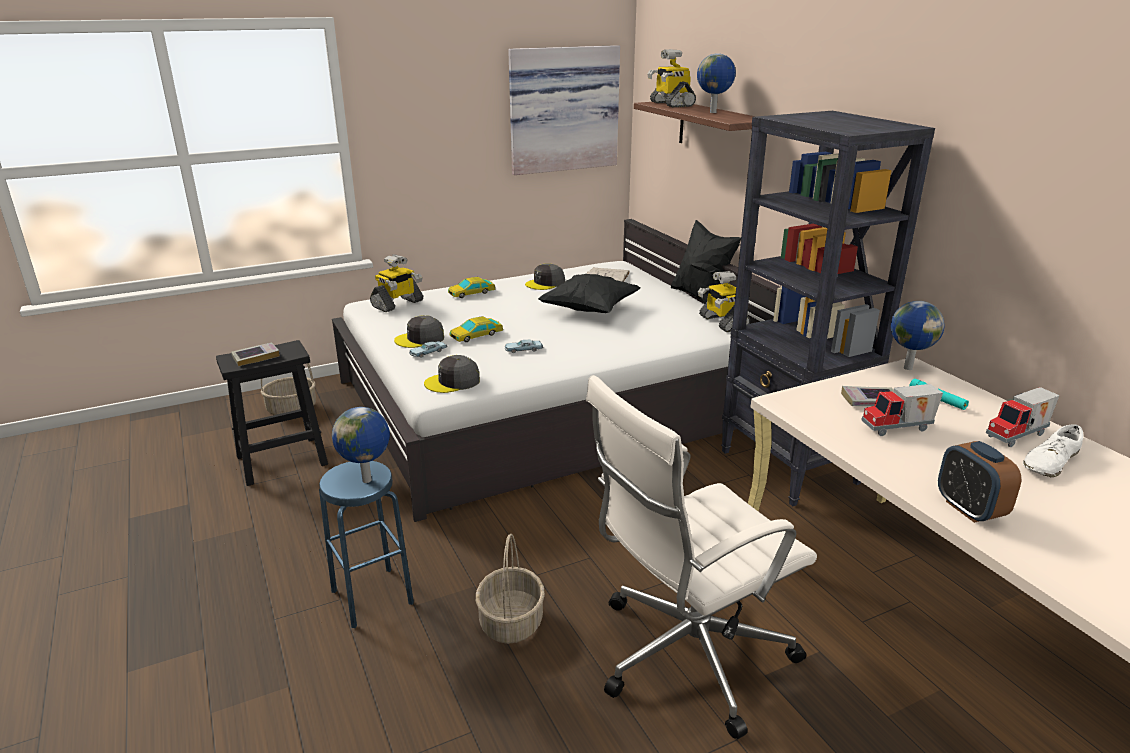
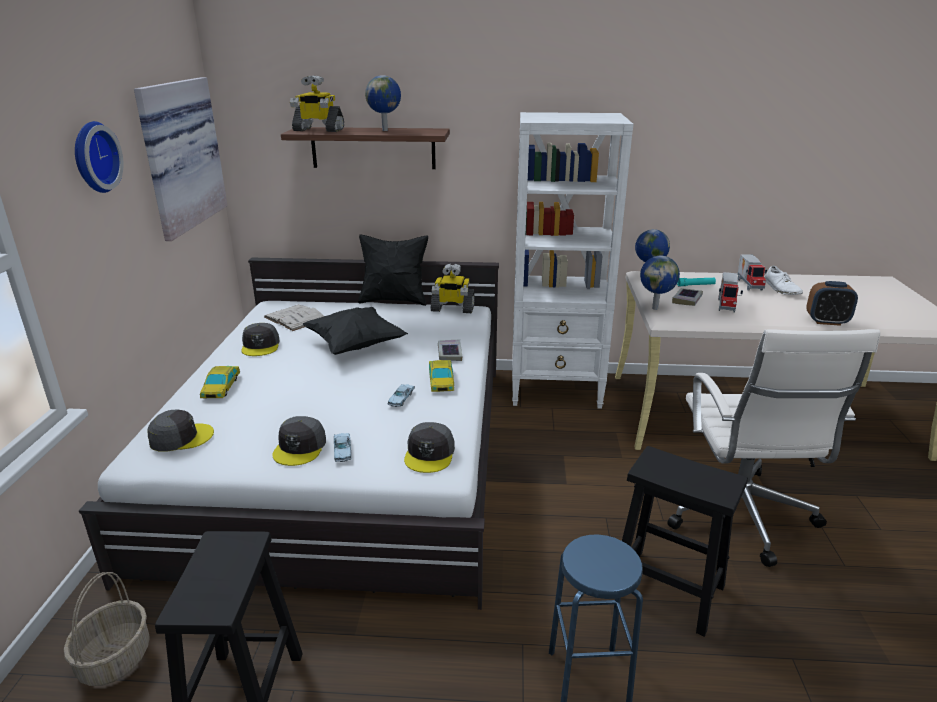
camera: 60 degrees left, 0 degrees up
(256, 357) = (216, 581): book -> book (449, 353)
(368, 480) = (612, 553): globe -> globe (655, 308)
(397, 304) = (181, 437): toy robot -> grey cap
(446, 95) = (93, 157): none -> wall clock
(476, 335) = (334, 413): toy car -> toy car (441, 380)
(511, 623) = (669, 590): basket -> black stool
(789, 468) = (556, 390): black bookcase -> white bookcase

